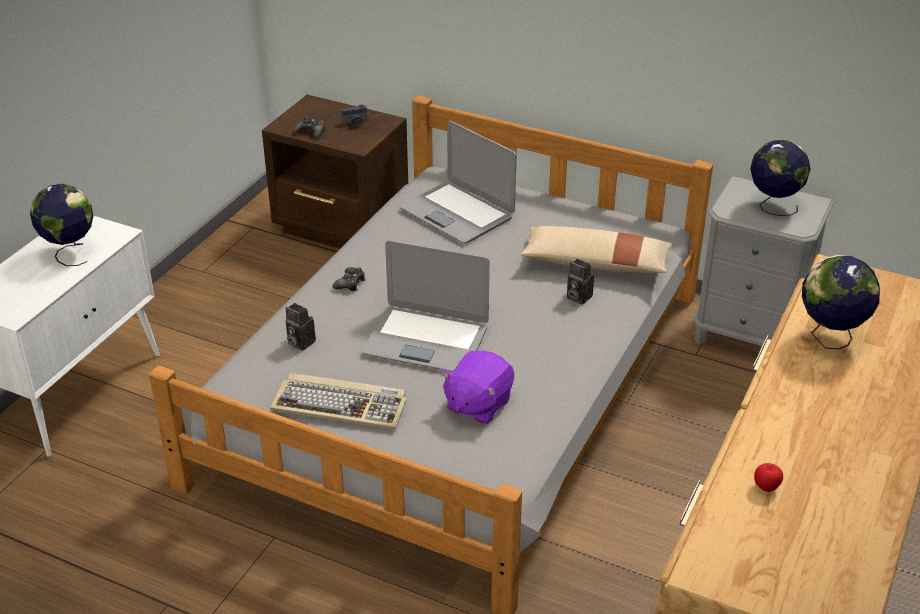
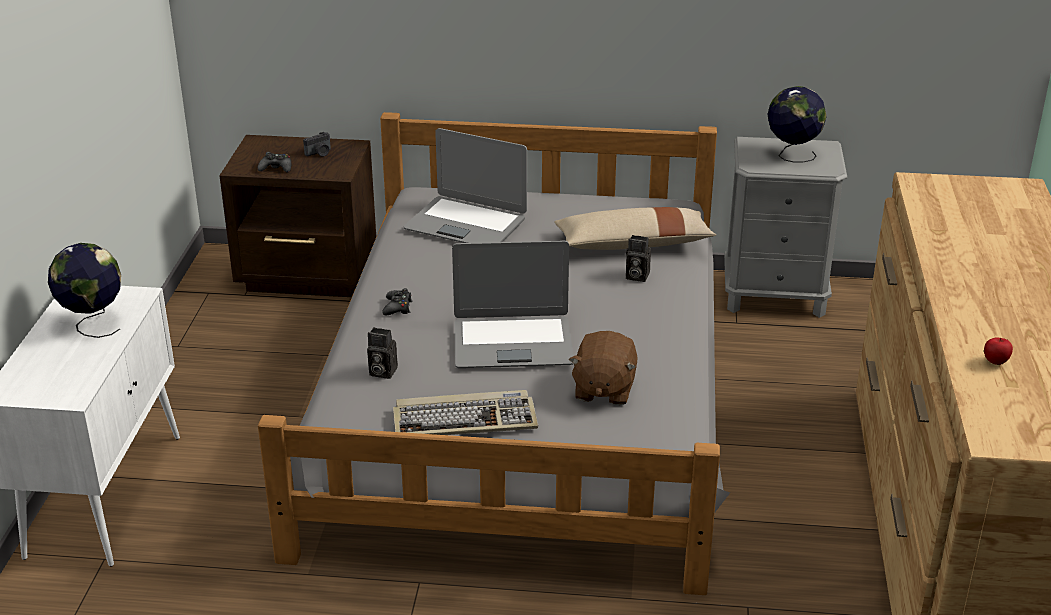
camera: 20 degrees left, 5 degrees down
(477, 404) = (603, 389): purple plush toy -> brown plush toy
(830, 338) = (957, 236): globe -> none

